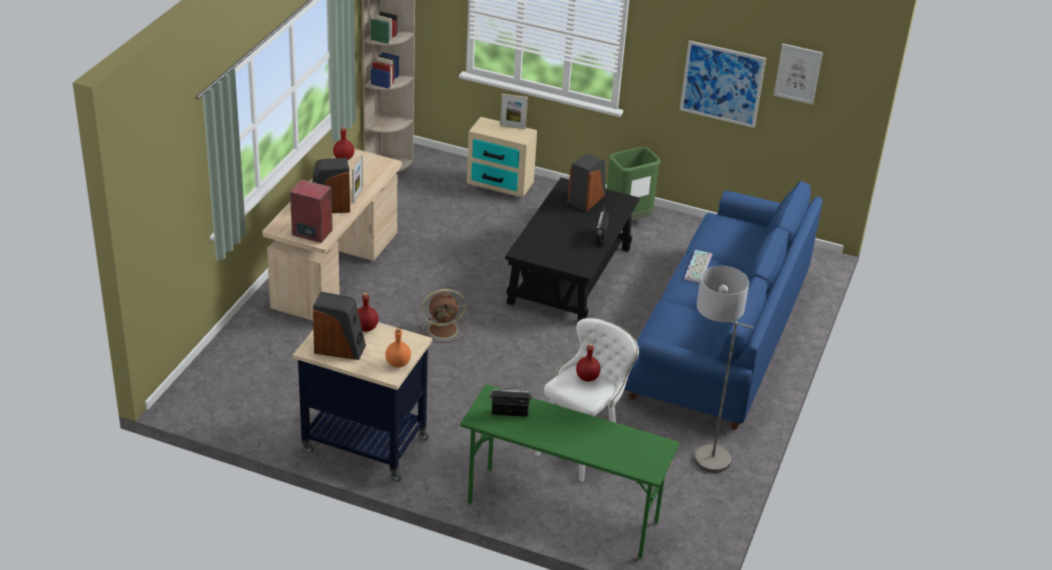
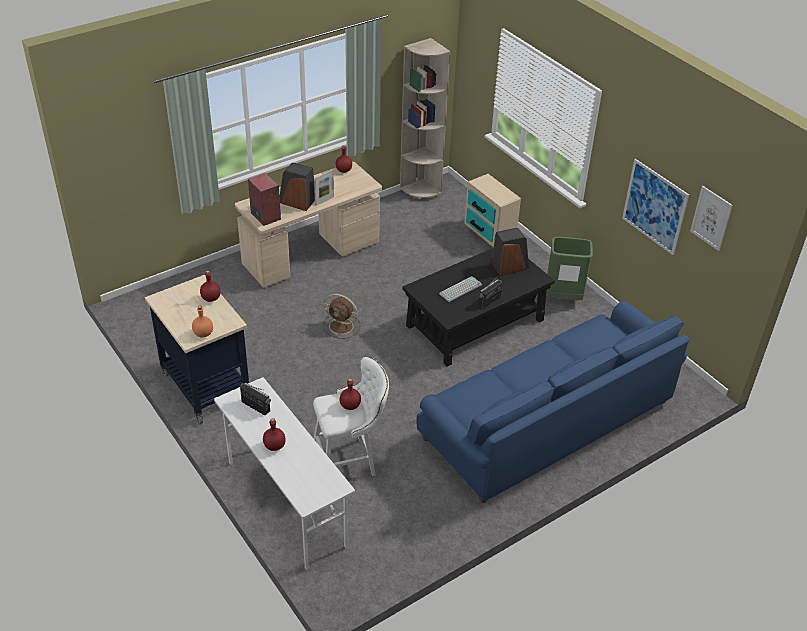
camera: 35 degrees right, 5 degrees up
(339, 348) = (178, 306): speaker -> none
(512, 127) = (504, 189): picture frame -> none
(561, 513) = (285, 503): green desk -> white desk
(567, 438) = (275, 446): none -> red bottle
(698, 268) = (545, 356): keyboard -> keyboard (460, 290)
(701, 457) = (433, 512): grey floor lamp -> none

